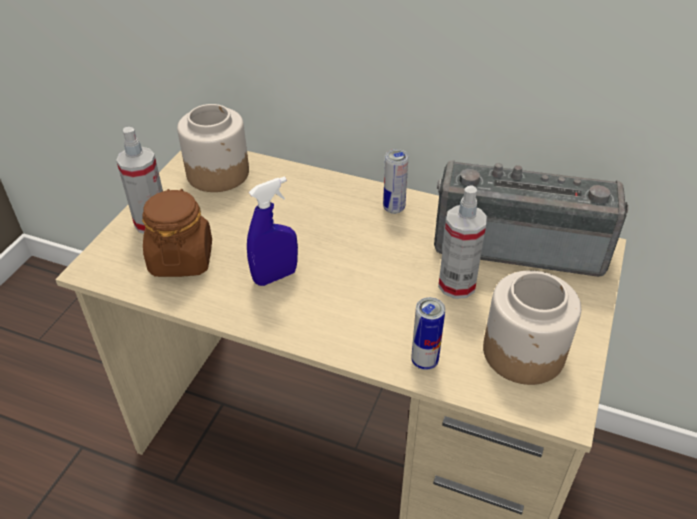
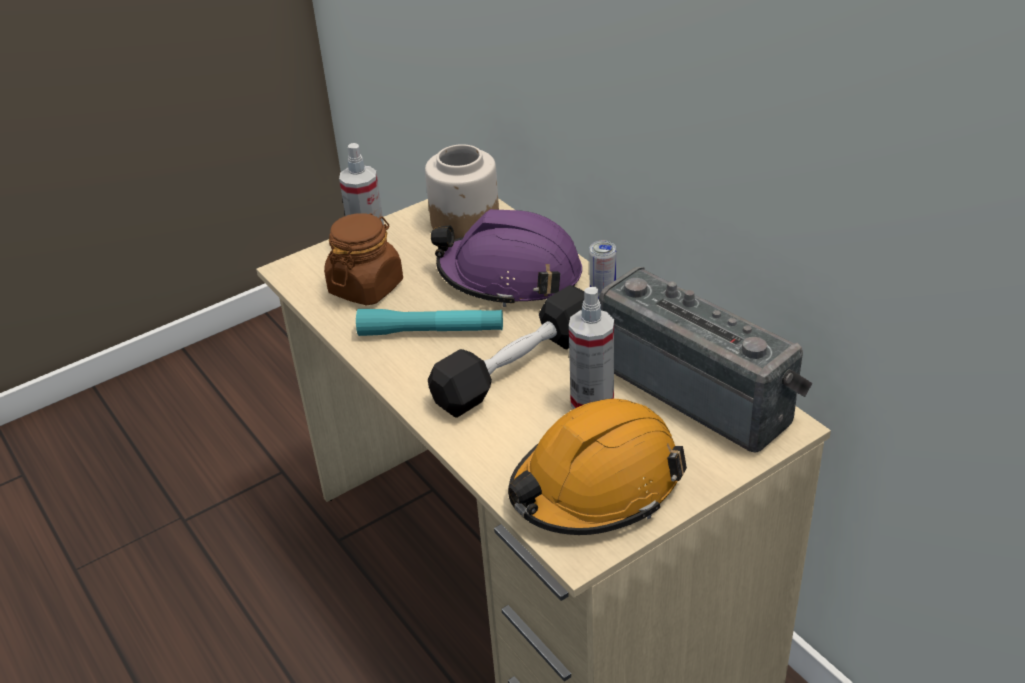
camera: 35 degrees right, 5 degrees down
(275, 276) = (431, 331): blue spray bottle -> turquoise flashlight
(298, 207) = (510, 277): none -> purple hard hat
(374, 280) = (517, 368): none -> black dumbbell
(424, 361) = (493, 454): can -> none
(524, 352) = (595, 486): jar -> orange hard hat

